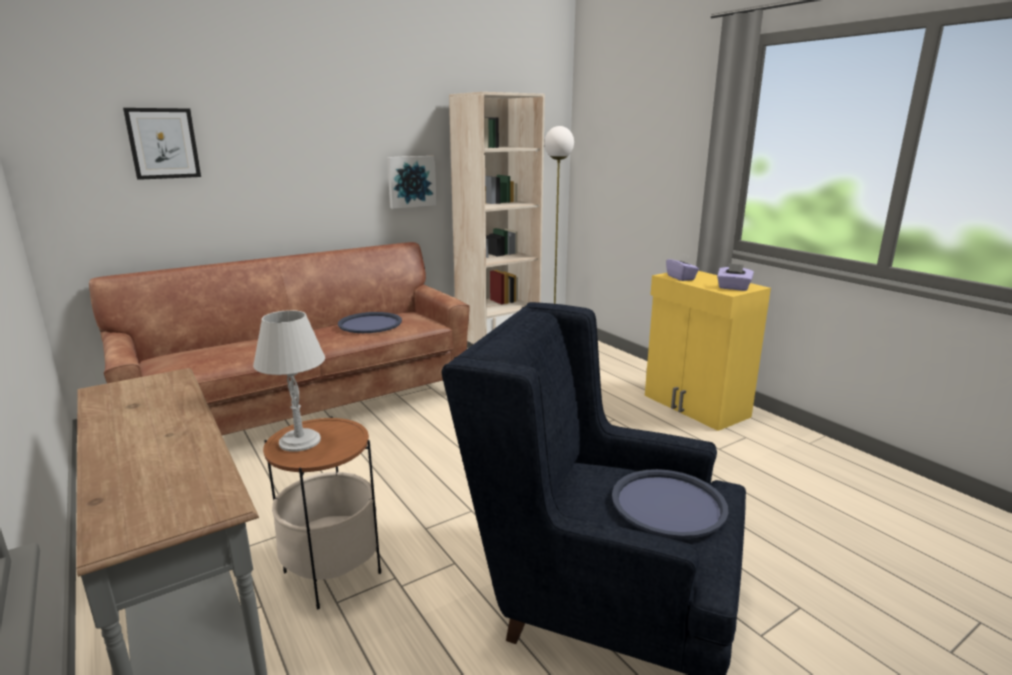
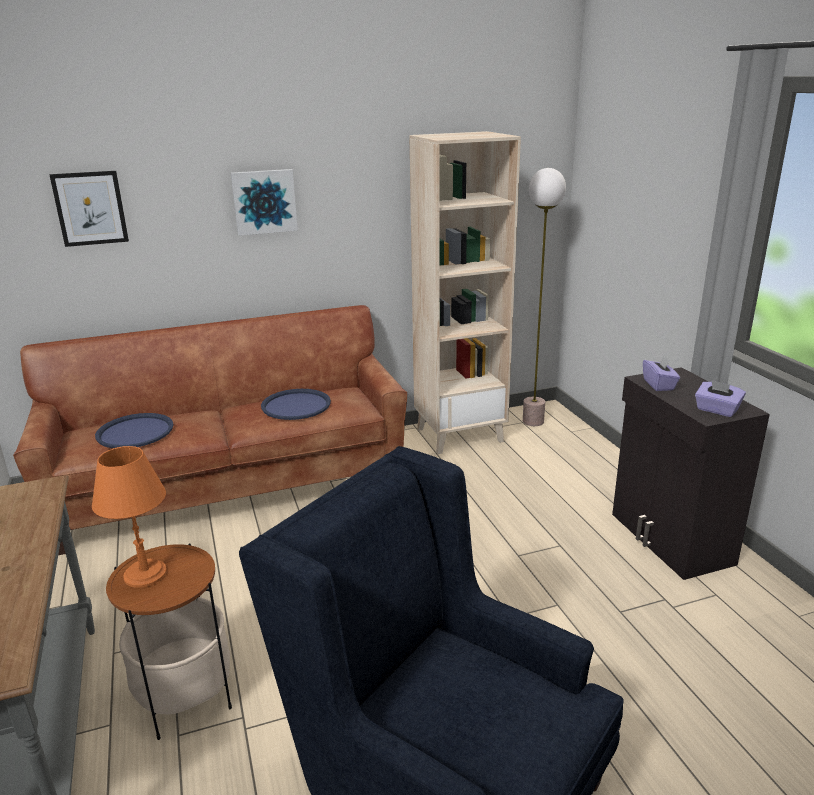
camera: 15 degrees right, 5 degrees up
(299, 441) = (144, 574): grey table lamp -> orange table lamp
(411, 181) = (363, 236): picture -> picture (264, 201)
(668, 504) = (504, 716): blue tray -> blue tray (135, 432)
(695, 406) = (670, 539): yellow cabinet -> black cabinet

